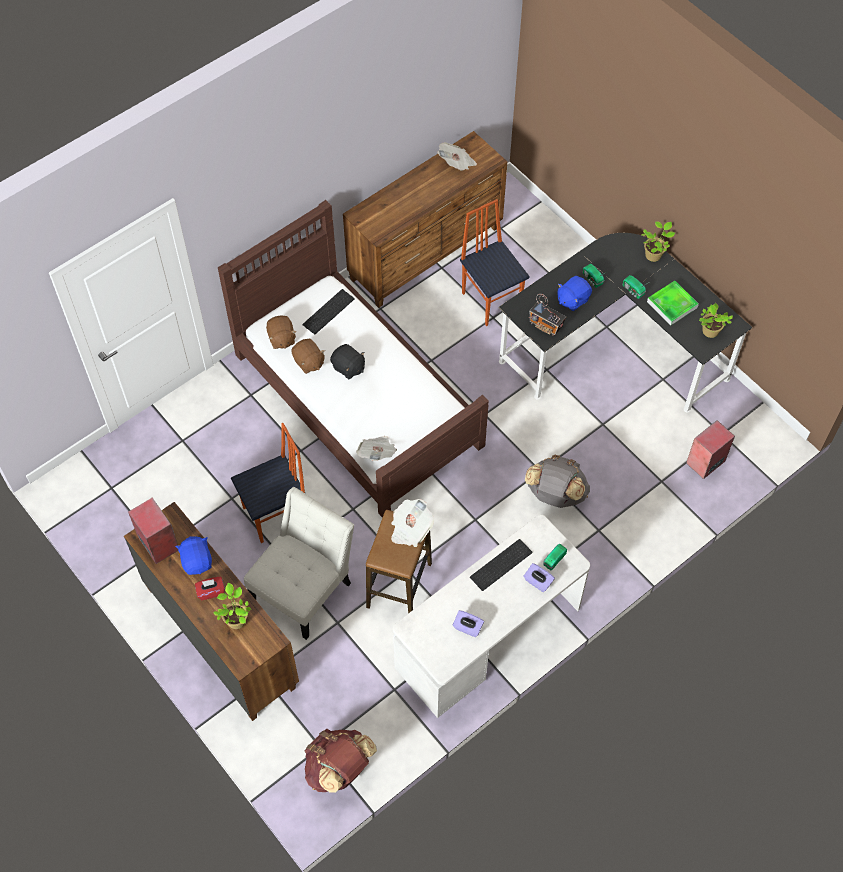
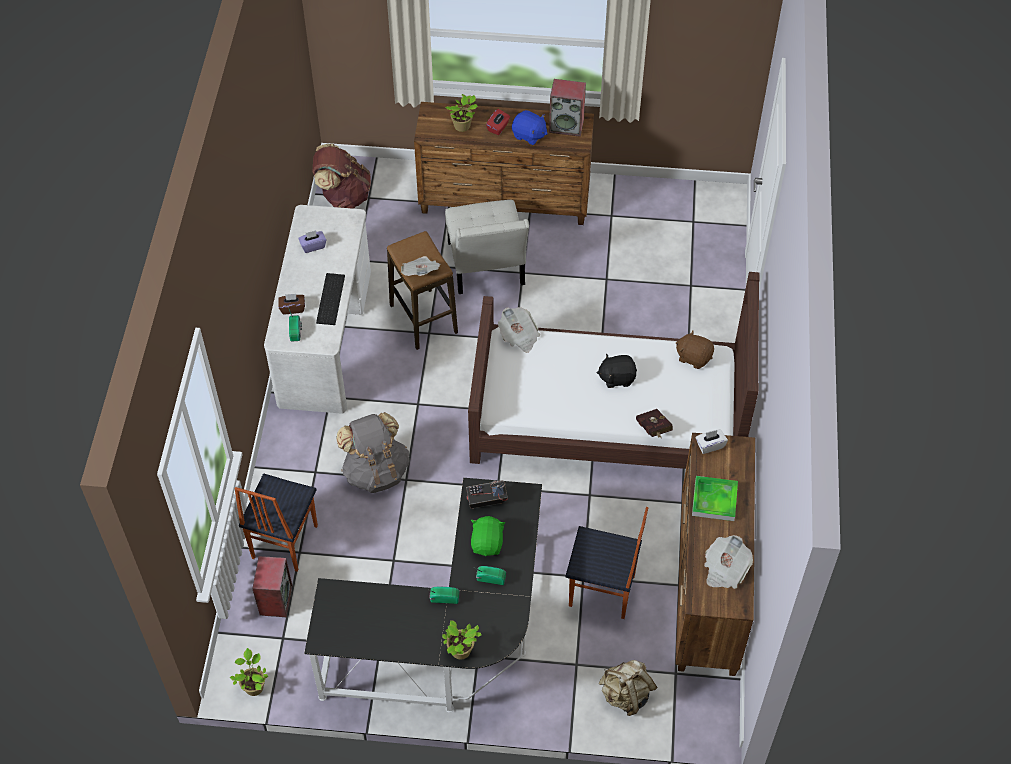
camera: 135 degrees right, 5 degrees down
(276, 515) = (562, 293): chair -> chair (283, 542)
(308, 362) = (651, 357): brown plush toy -> none
(328, 311) = (689, 407): keyboard -> none
(368, 316) = (653, 429): none -> red book
(375, 230) = (710, 445): none -> white tissue box
(538, 582) = (292, 308): purple tissue box -> brown tissue box
(542, 240) = (626, 695): none -> beige backpack
(572, 299) = (487, 543): blue plush toy -> green plush toy
(672, 304) = (396, 613): tray -> tray (714, 500)
(709, 332) = (338, 614): potted plant -> potted plant (254, 686)

